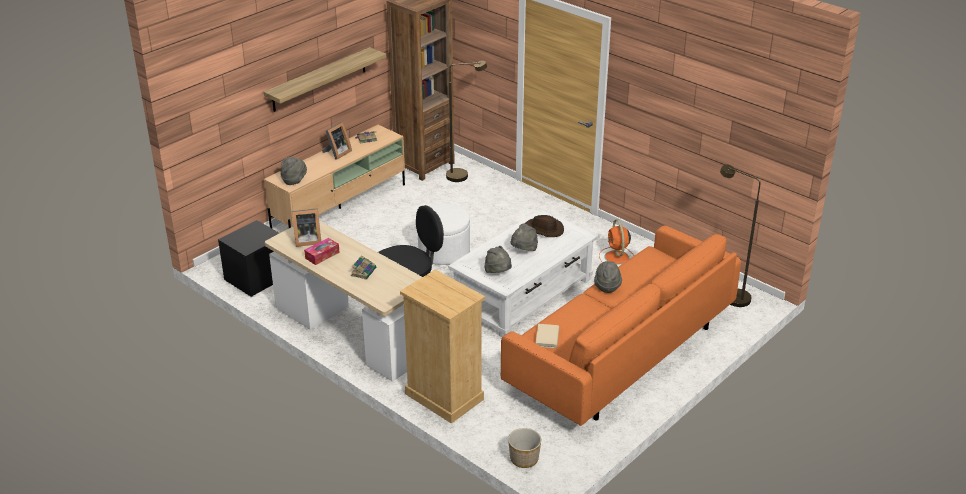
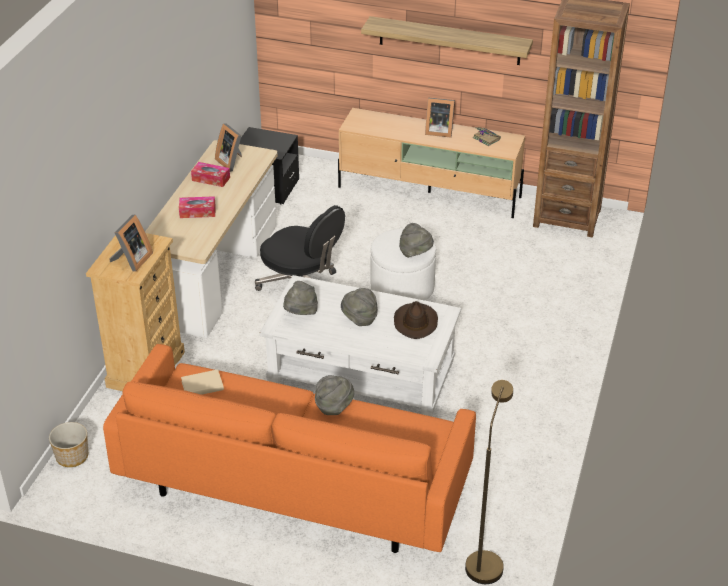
camera: 65 degrees right, 5 degrees up
(294, 180) = (362, 125): grey hat -> grey hat (415, 253)
(364, 271) = (197, 212): book -> tissue box
(451, 293) = (132, 260): none -> picture frame
(463, 175) = (571, 252): brown floor lamp -> none
(617, 258) = (495, 428): orange fan -> none

